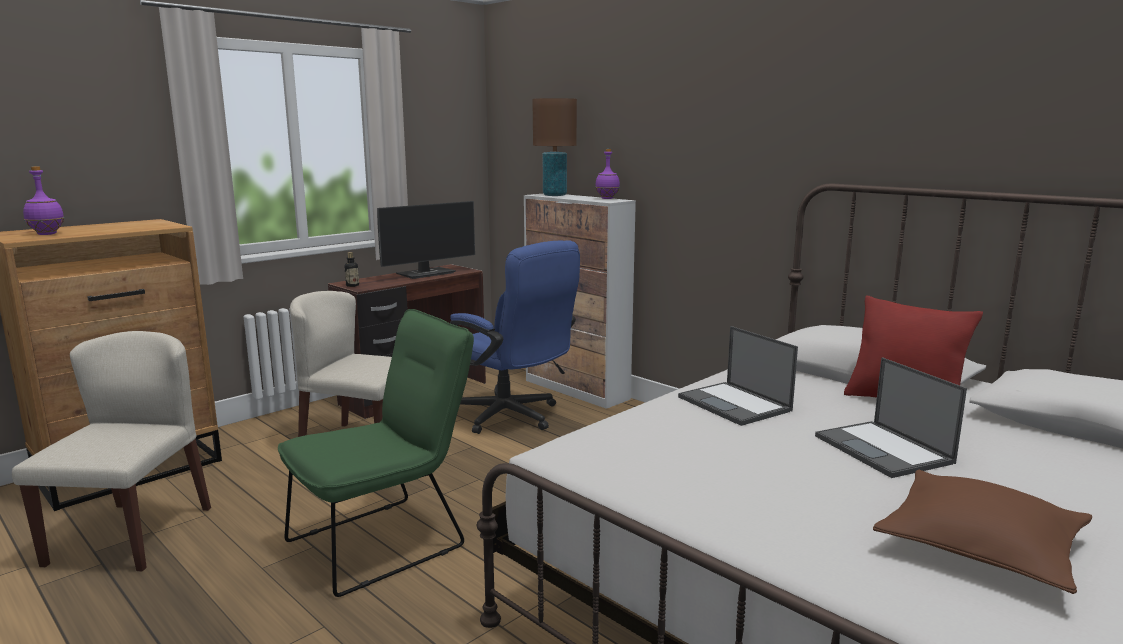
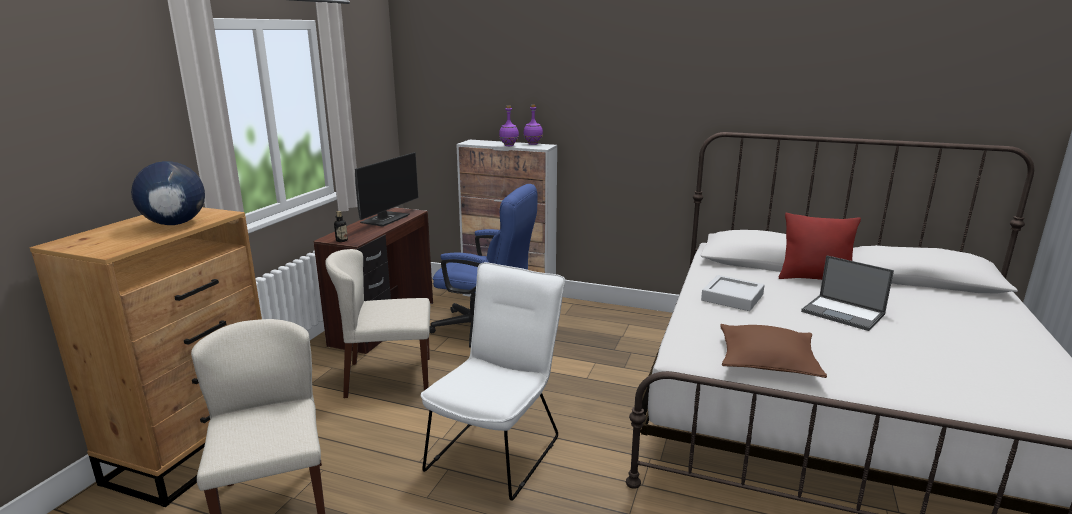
camera: 25 degrees left, 5 degrees up
(46, 234) = (118, 241): purple bottle -> purple bottle (509, 146)
(117, 228) = (174, 224): none -> globe
(387, 540) = (499, 448): green chair -> white chair
(554, 195) = (483, 142): brown table lamp -> none
(735, 404) = (732, 297): laptop -> grey tray
(980, 546) = (950, 362): brown pillow -> brown pillow (767, 361)

